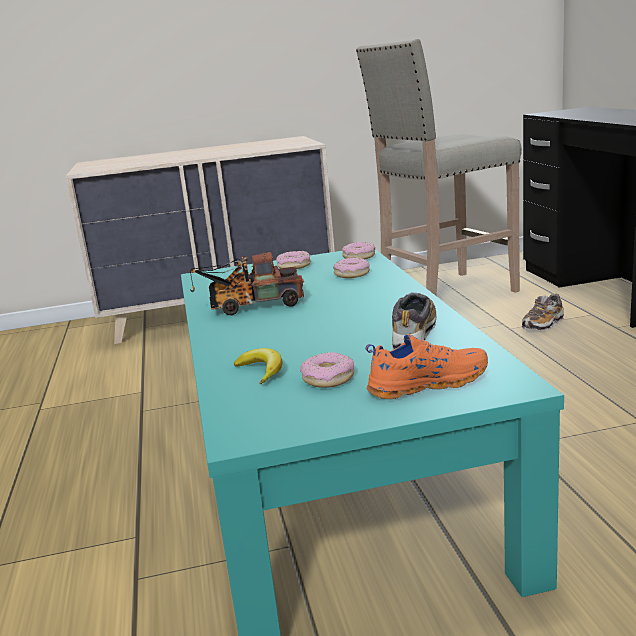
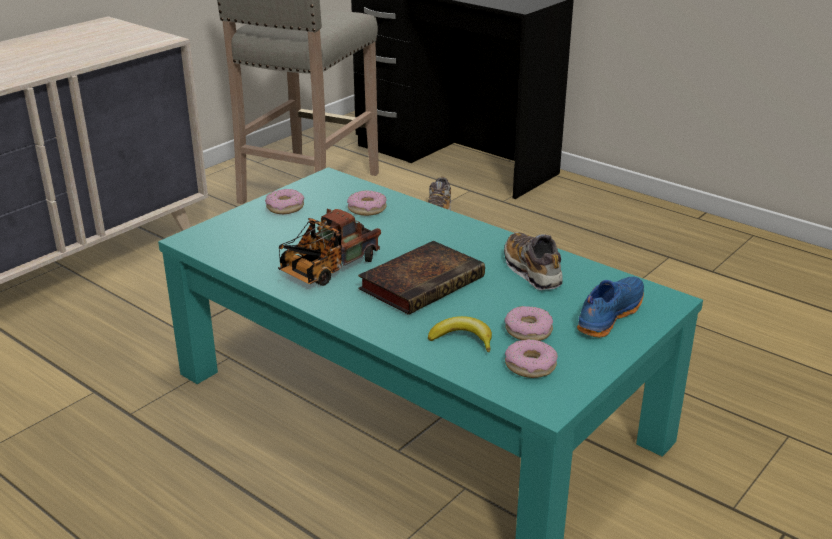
camera: 40 degrees left, 10 degrees up
(305, 326) = (423, 282): none -> book
(358, 256) = (338, 184): donut -> donut (530, 365)
(427, 384) = (608, 315): orange shoe -> blue shoe

